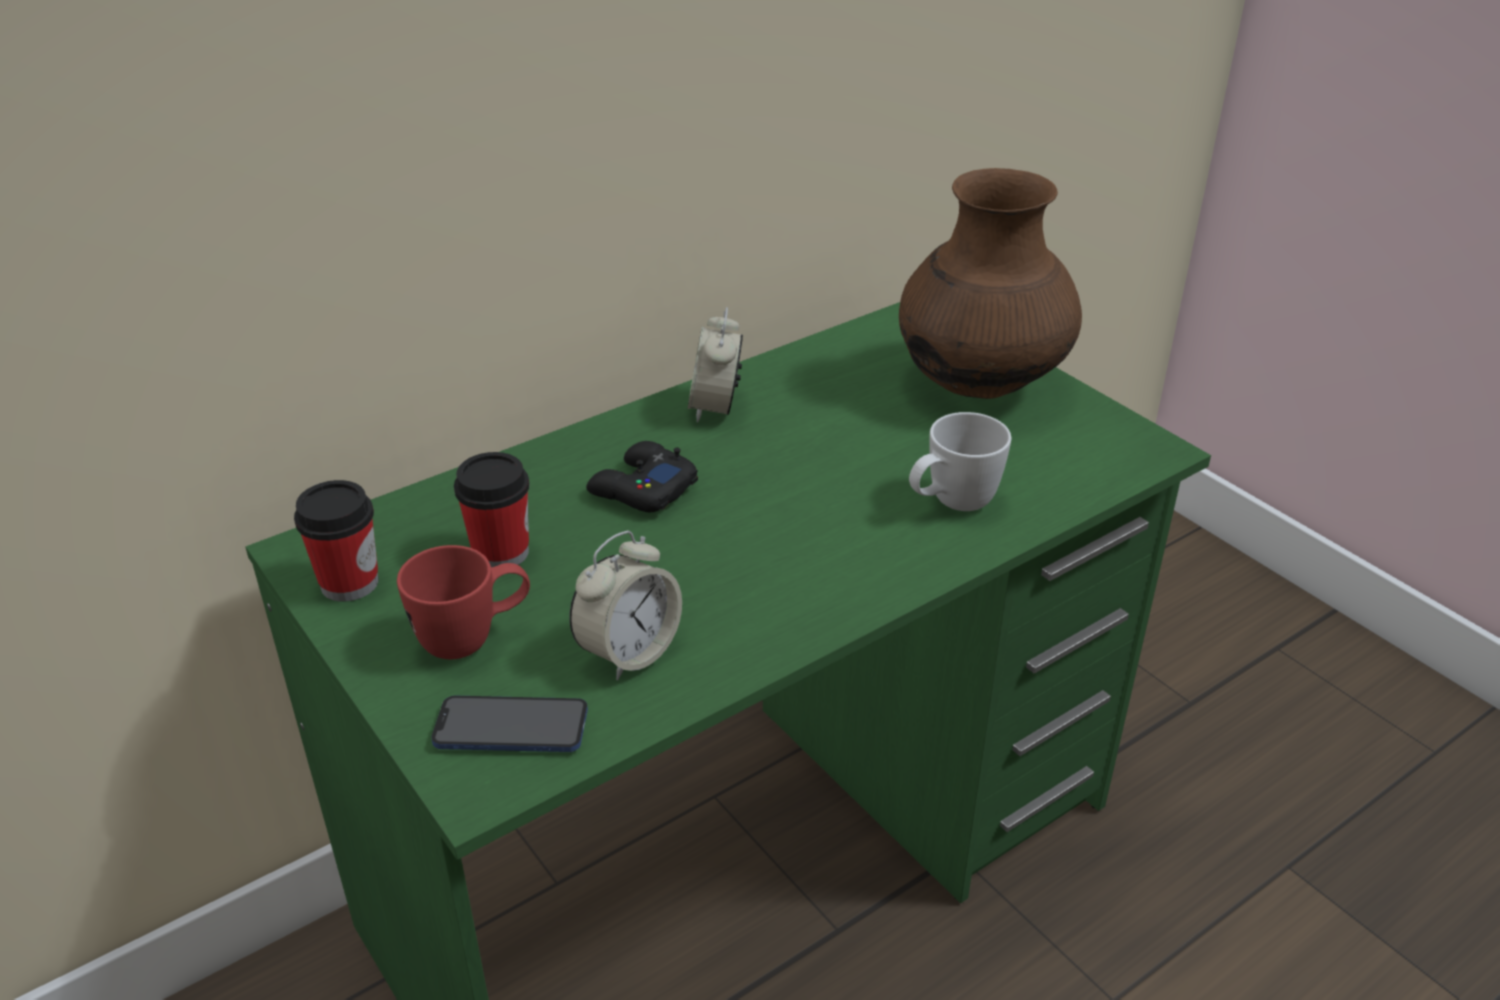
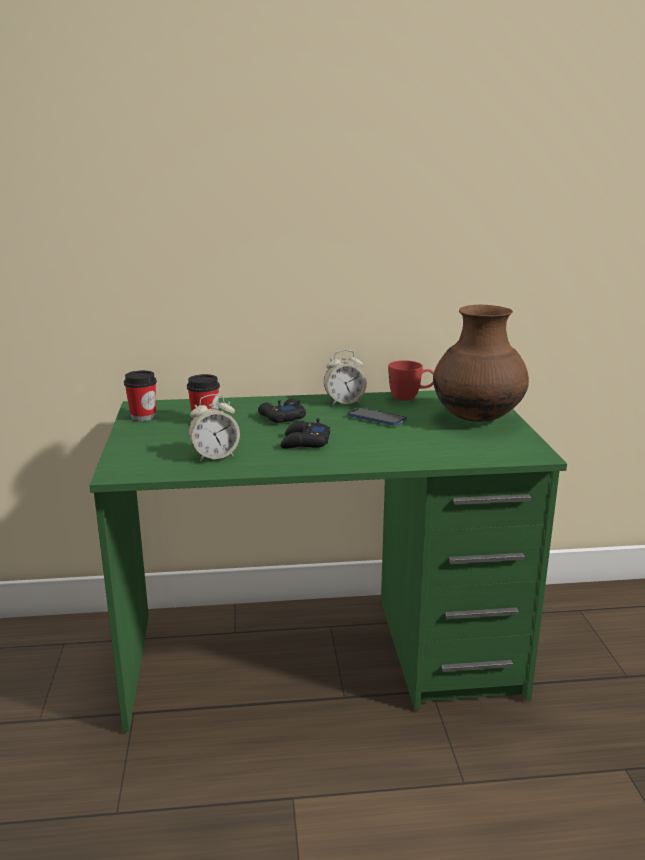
camera: 30 degrees right, 15 degrees down
(473, 639) = (165, 439): red mug -> red mug (410, 398)
(511, 727) = (147, 463): phone -> phone (377, 418)
(715, 407) = (344, 402): alarm clock -> alarm clock turned 135 degrees counterclockwise
(759, 550) = (304, 442): none -> black game controller
(951, 505) = (408, 449): white mug -> none

